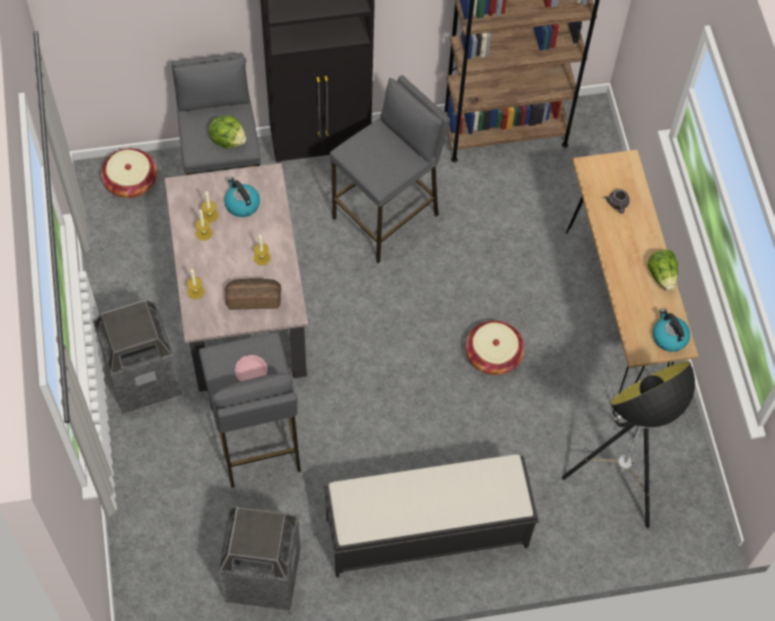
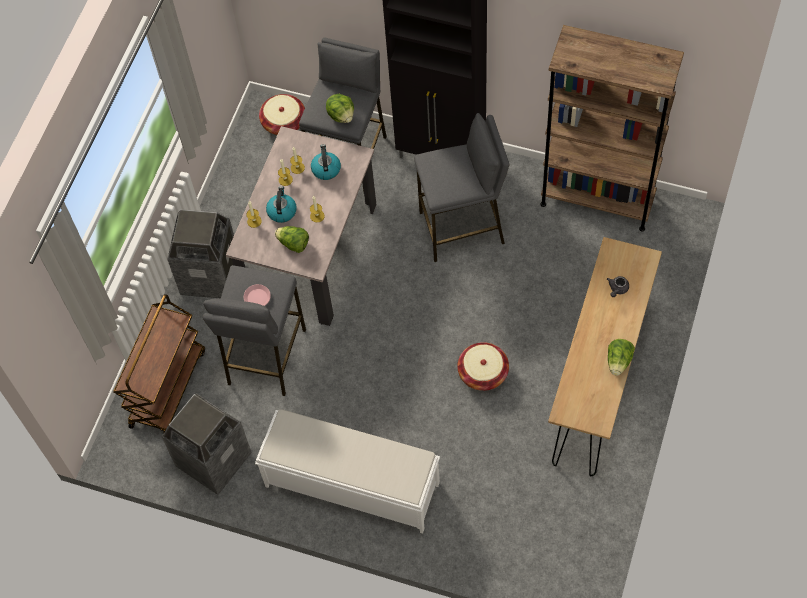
camera: 35 degrees right, 0 degrees up
(165, 521) = (167, 387): none -> brown cart
(253, 298) = (293, 244): bread -> lettuce
(425, 531) = (351, 484): black bench -> white bench
(616, 483) = (522, 517): floor lamp -> none
(669, 337) = (594, 412): kettle -> kettle (282, 211)

